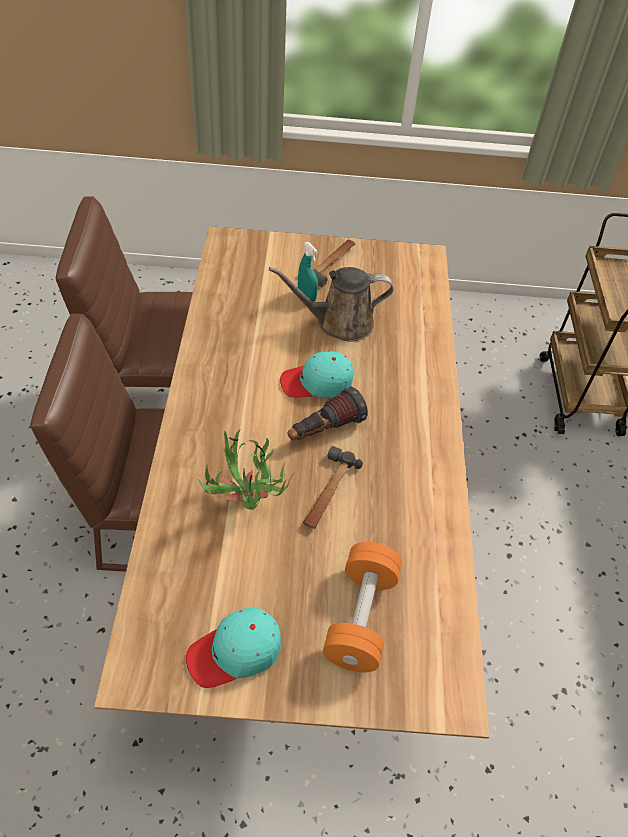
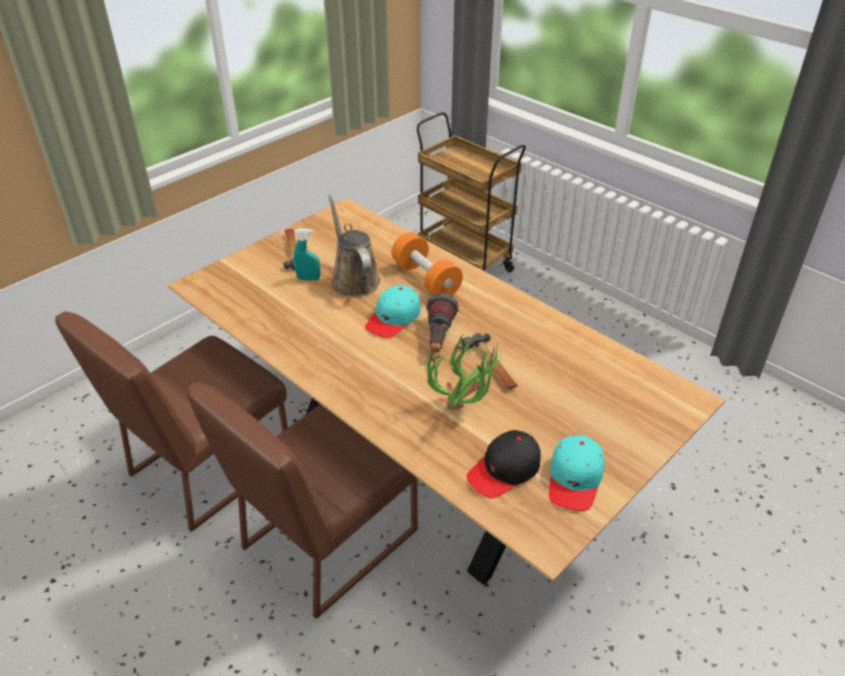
camera: 45 degrees left, 10 degrees down
(197, 586) = (504, 470): none -> black cap
(339, 323) = (353, 279): brown watering can -> brown watering can turned 120 degrees clockwise
(360, 617) = (601, 405): orange dumbbell -> orange dumbbell (426, 279)

